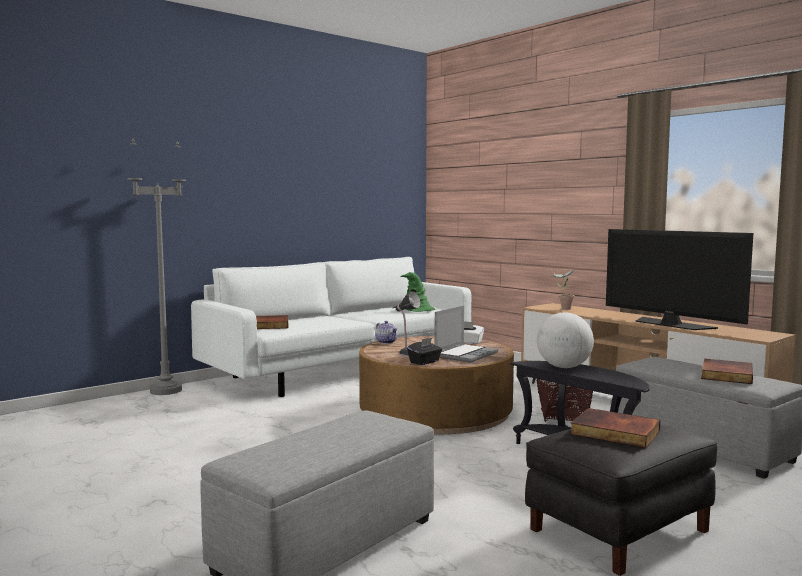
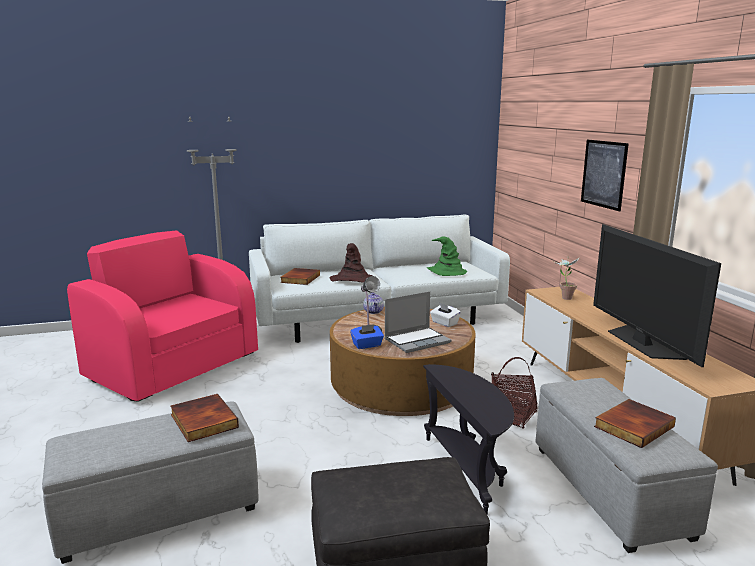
camera: 25 degrees right, 10 degrees up
(157, 433) = (174, 365): none -> pink armchair
(329, 321) = (351, 279): none -> brown hat
(424, 362) = (367, 345): black tissue box -> blue tissue box
(564, 367) = (463, 382): globe -> none
(572, 196) = (603, 174): none -> picture
(614, 433) = (388, 485): book -> book (202, 421)

